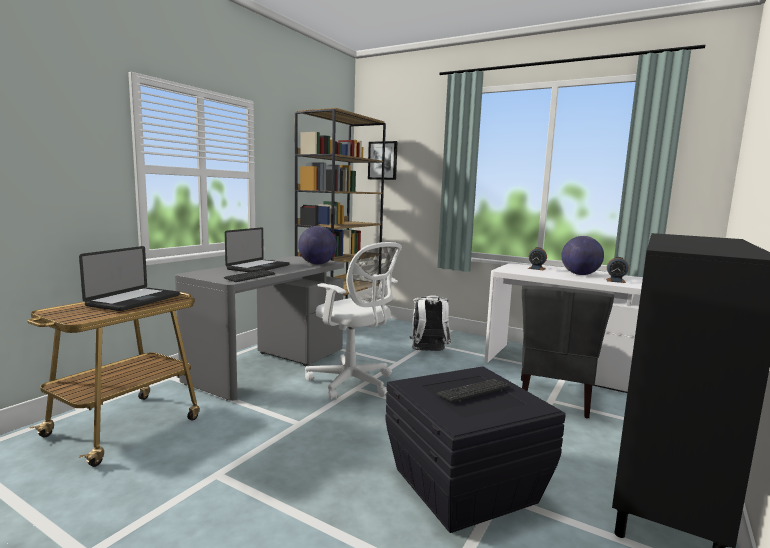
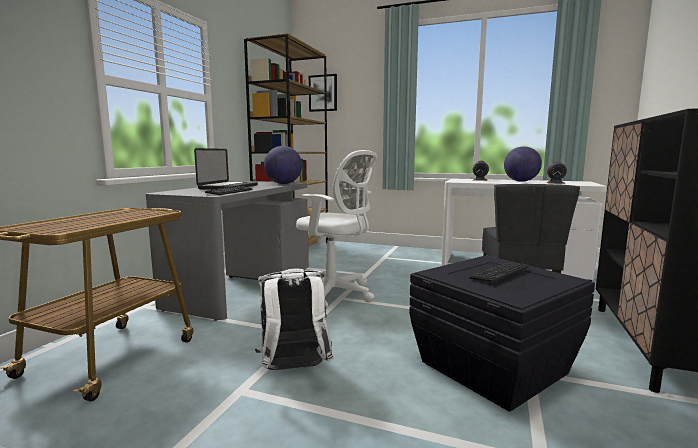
camera: 10 degrees left, 0 degrees up
(134, 300) = (114, 215): laptop -> none
(429, 351) = (388, 263): white backpack -> white backpack (294, 370)

